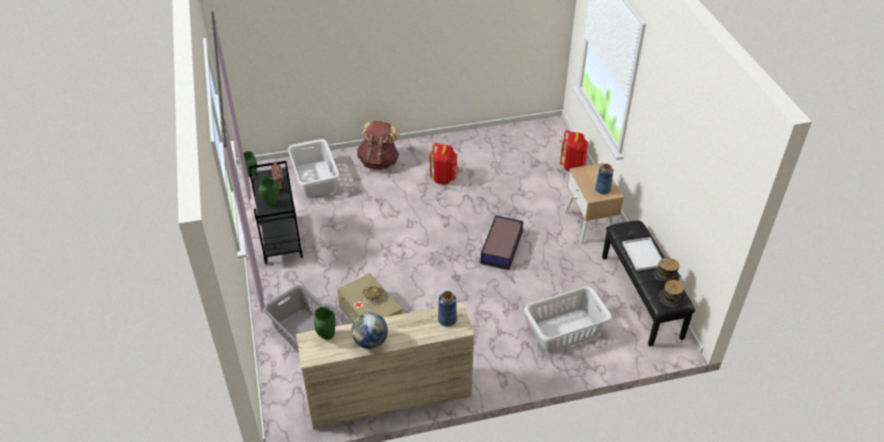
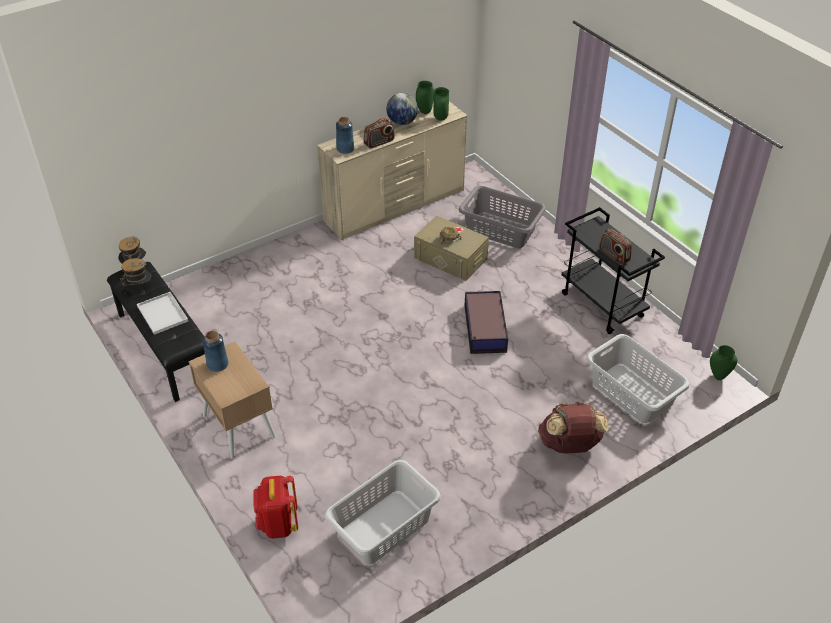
camera: 160 degrees right, 0 degrees up
(271, 204) = (601, 234): green vase -> green vase (424, 111)
(409, 319) = (379, 142): none -> radio
(444, 178) = (462, 444): red backpack -> none
(502, 247) = (343, 364): storage box -> storage box (484, 329)
(564, 330) = (248, 293): grey laundry basket -> grey laundry basket (384, 527)

